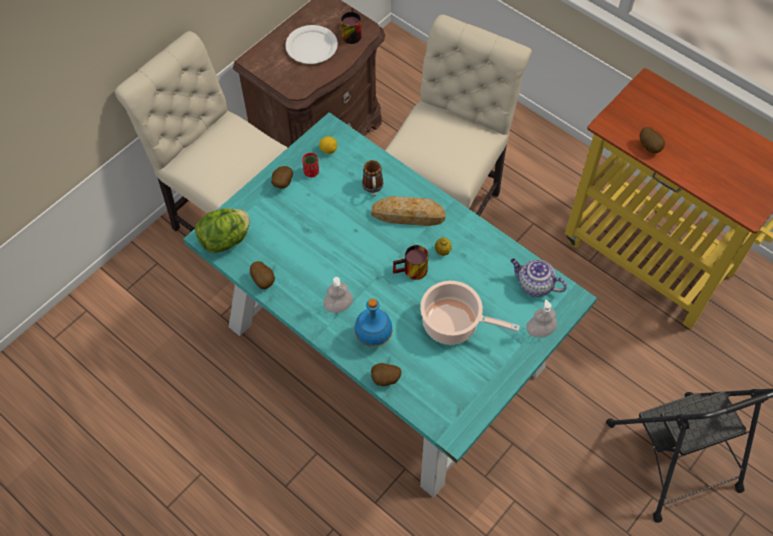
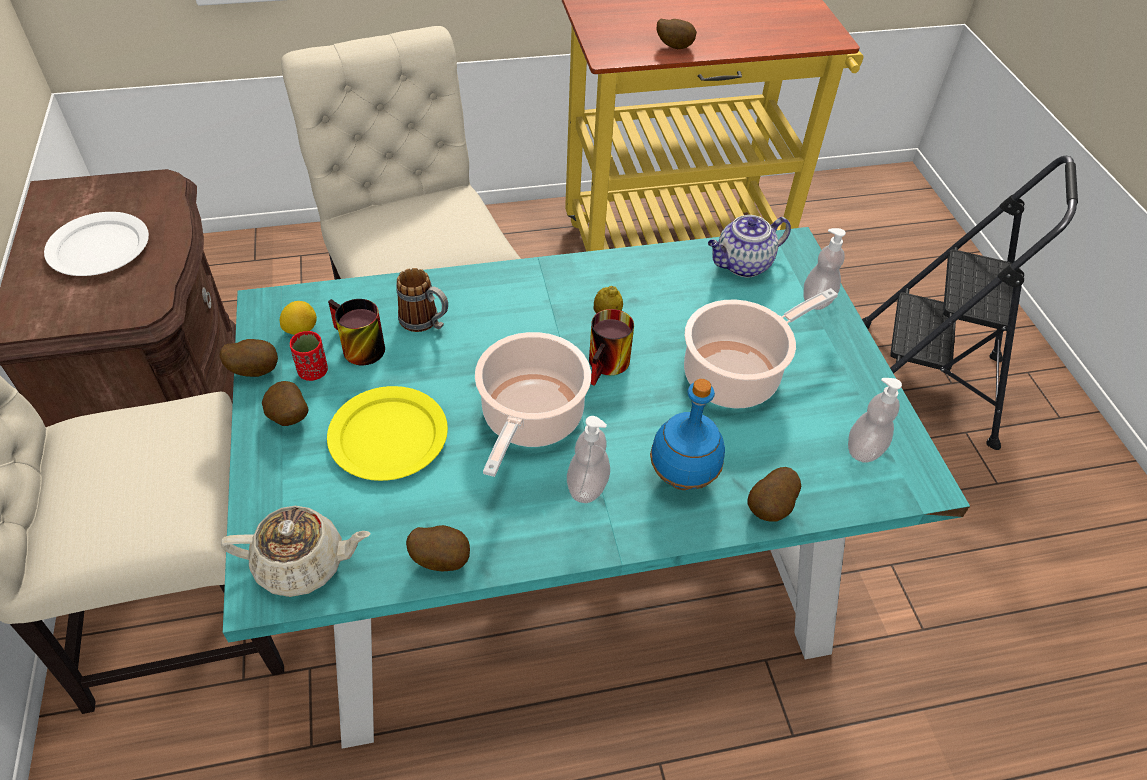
camera: 55 degrees left, 10 degrees down
(226, 240) = (303, 564): lettuce -> beige teapot
(294, 153) = (255, 370): none -> potato
(303, 221) = (387, 436): none -> yellow plate
(350, 33) = (140, 201): mug -> mug (355, 348)
(355, 263) = (530, 419): none -> cooking pot
(408, 215) = (511, 314): bread -> none
(453, 400) = (864, 449): none -> soap dispenser

